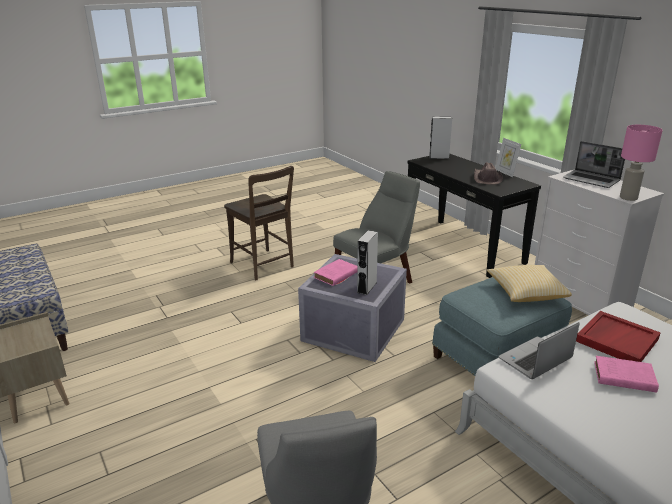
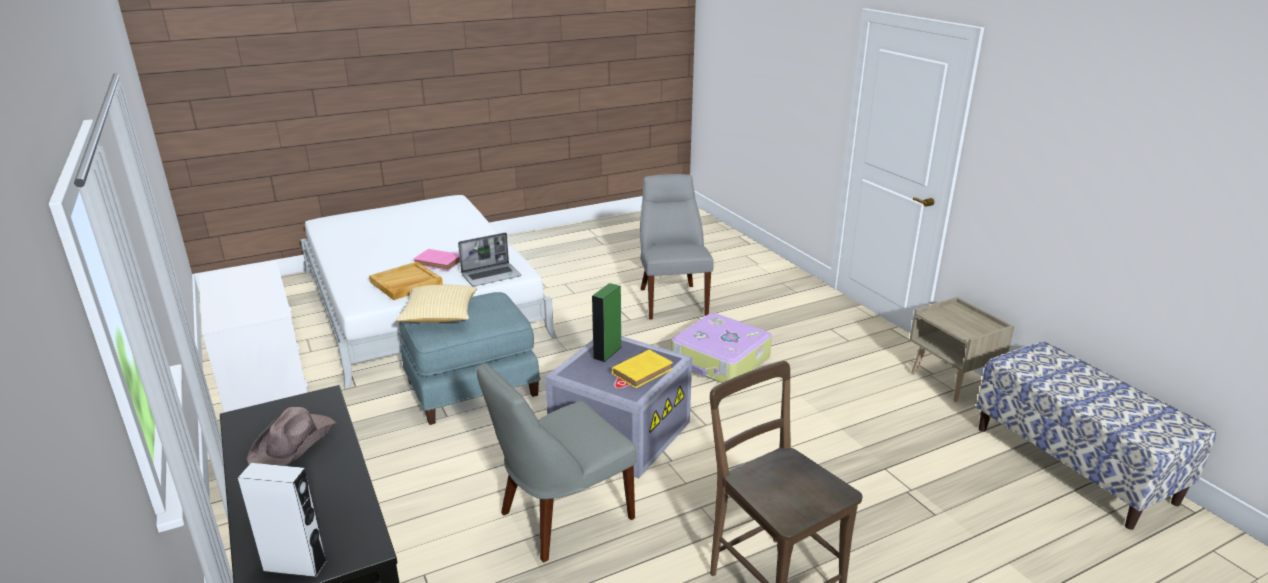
camera: 175 degrees left, 0 degrees up
(264, 407) = (720, 361): none -> suitcase
(335, 275) = (643, 371): pink book -> yellow book
(367, 287) = (607, 352): grey speaker -> green speaker
(505, 173) = (225, 464): picture frame -> none
(592, 180) = (242, 301): laptop -> none
(616, 339) = (406, 283): red tray -> beige tray
(627, 198) = (262, 268): pink table lamp -> none

